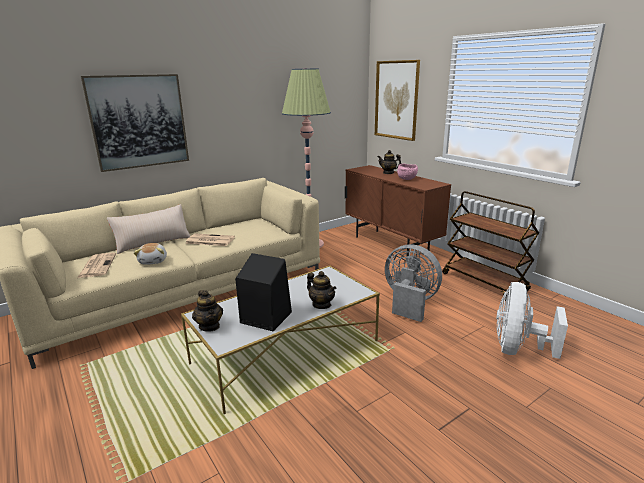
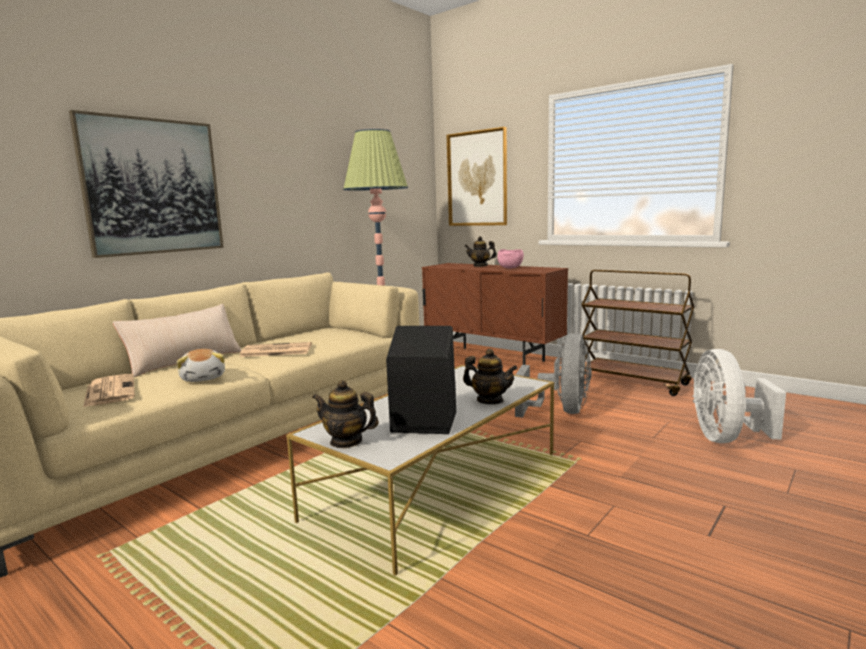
camera: 15 degrees left, 10 degrees down
(209, 326) = (346, 441): teapot -> teapot turned 150 degrees clockwise
(409, 303) = (561, 411): grey fan -> grey fan turned 90 degrees clockwise

